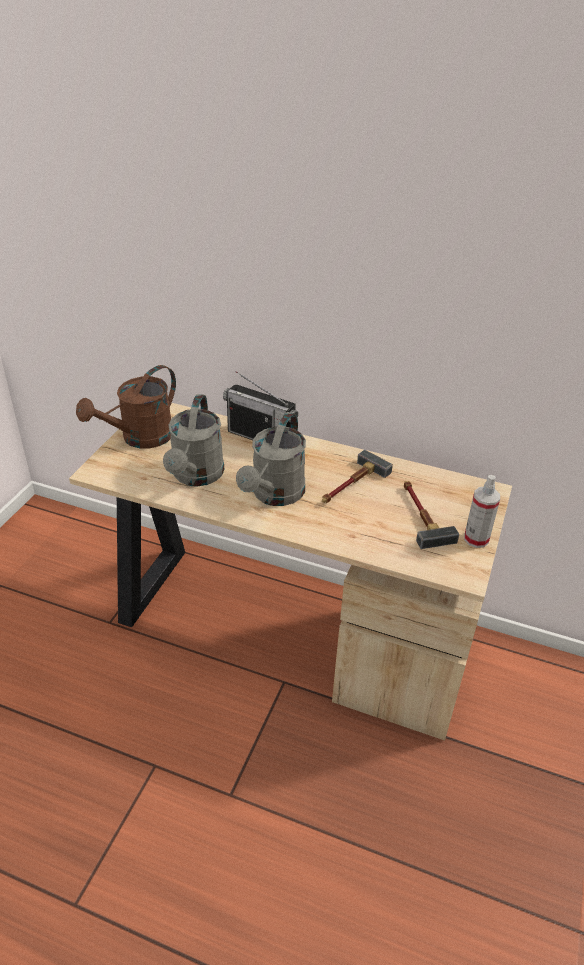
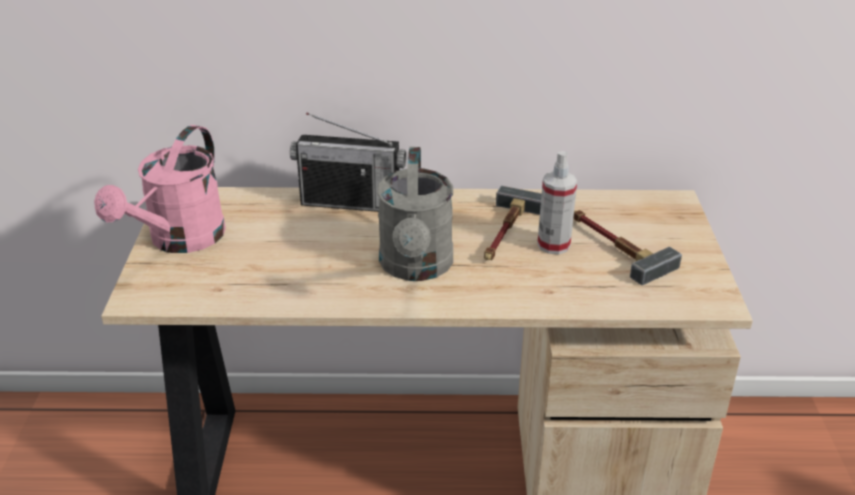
camera: 20 degrees left, 5 degrees down
(140, 438) = (179, 241): brown watering can -> pink watering can
(196, 476) = (292, 270): grey watering can -> none
(476, 539) = (697, 258): spray bottle -> spray bottle (553, 245)

